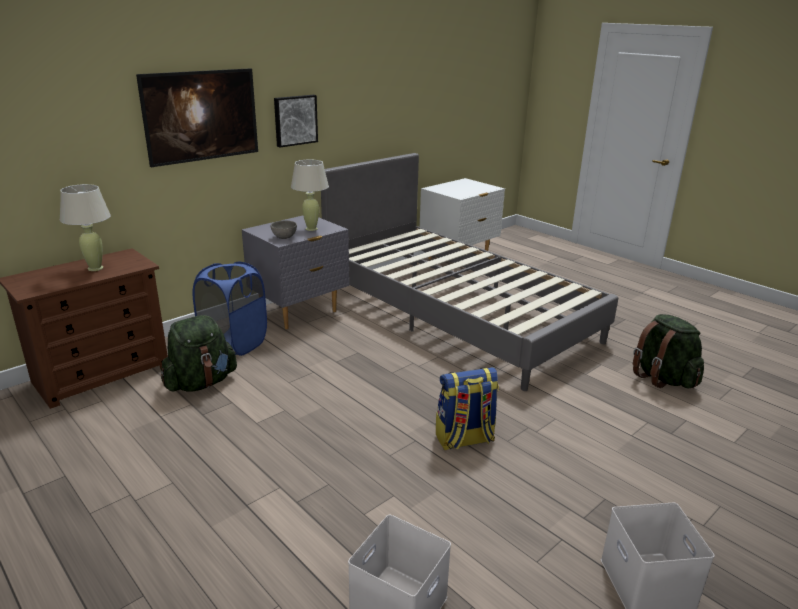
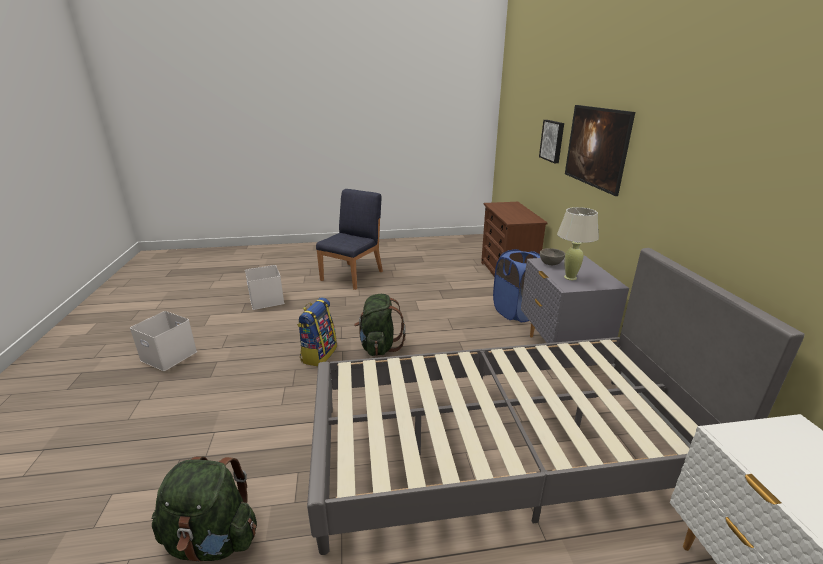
camera: 125 degrees right, 0 degrees up
(95, 268) = (515, 214): beige table lamp -> none
(192, 543) = (353, 275): none -> blue chair
(201, 383) = (473, 295): green backpack -> green backpack (379, 346)
(295, 120) = (655, 180): picture -> picture (553, 141)

